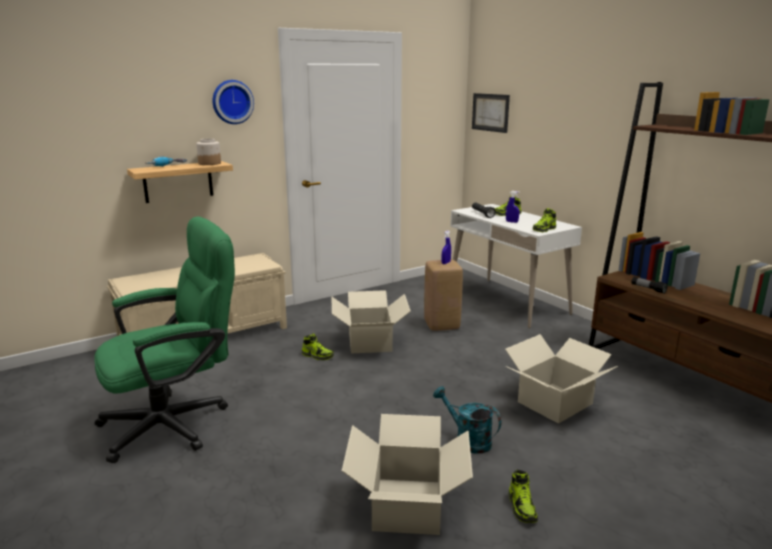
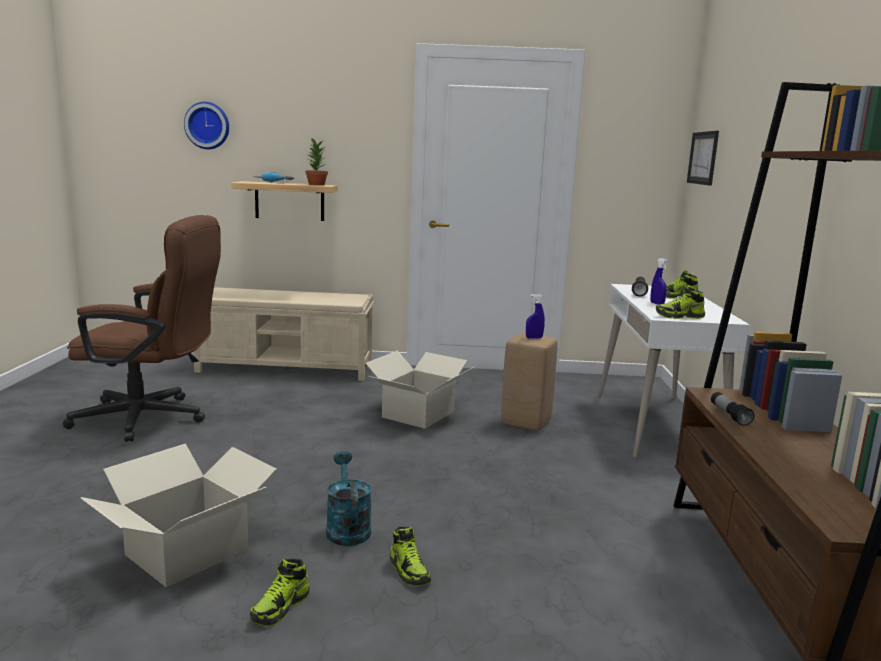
camera: 35 degrees right, 5 degrees down
(176, 422) = (151, 419): green office chair -> brown office chair
(209, 163) = (316, 184): jar -> potted plant
(232, 102) = (354, 122): wall clock -> wall clock (208, 125)
(317, 356) = (347, 409): shoe -> shoe (409, 571)
(554, 402) = (515, 537): cardboard box -> none

